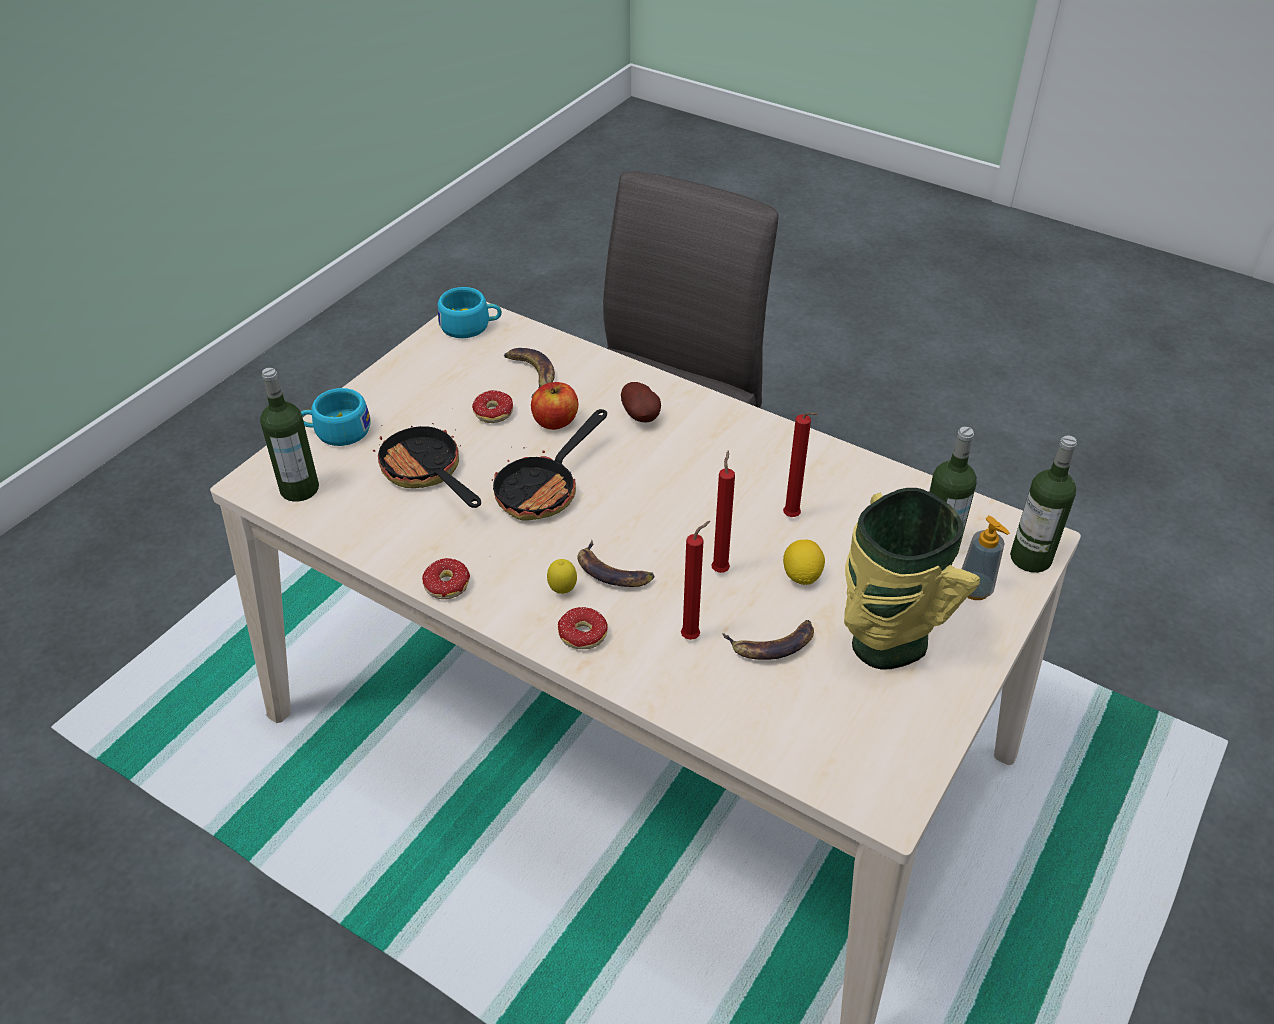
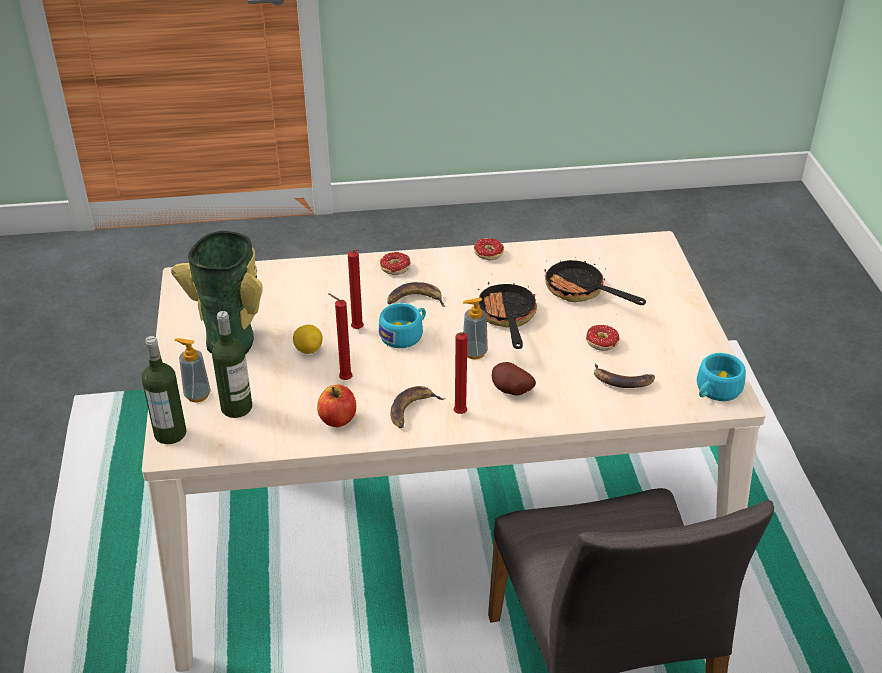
camera: 140 degrees right, 5 degrees down
(299, 489) = (630, 252): bottle -> none
(336, 431) = (666, 285): turquoise cup -> turquoise cup (405, 334)
(426, 473) = (581, 292): frying pan -> frying pan turned 150 degrees counterclockwise
(555, 421) = (558, 358): apple -> apple (338, 419)
(562, 591) = (429, 279): lemon -> none
(627, 471) = (474, 352): none -> soap dispenser
(693, 636) = (339, 294): red candle -> red candle (459, 415)
(772, 644) = (294, 310): banana -> banana (412, 410)

